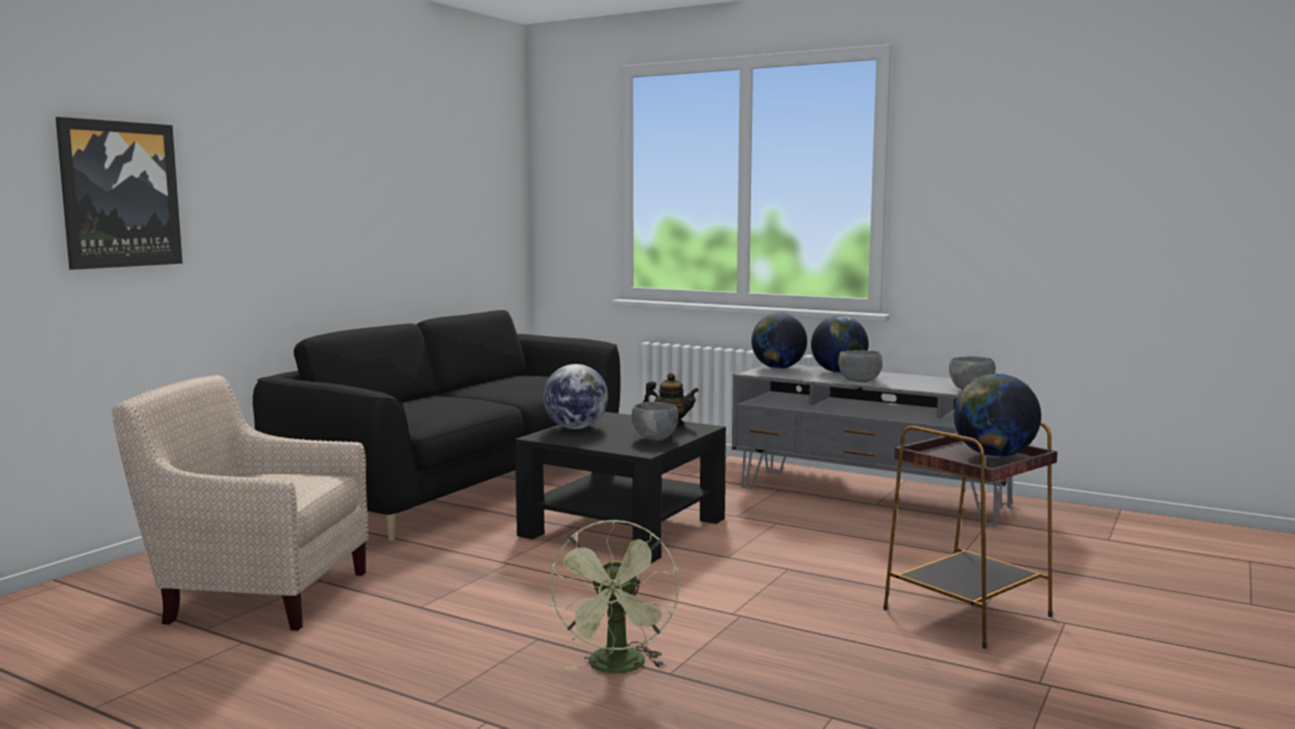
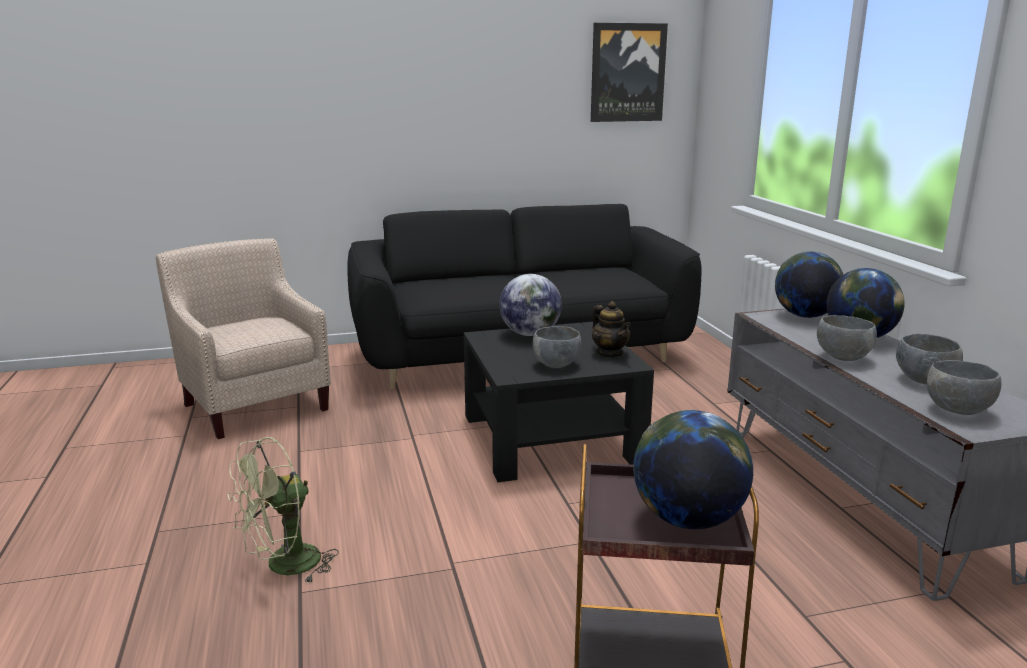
camera: 45 degrees right, 10 degrees up
(120, 194) = (251, 97): picture -> picture (627, 73)
(922, 382) = (924, 380): none -> grey bowl

